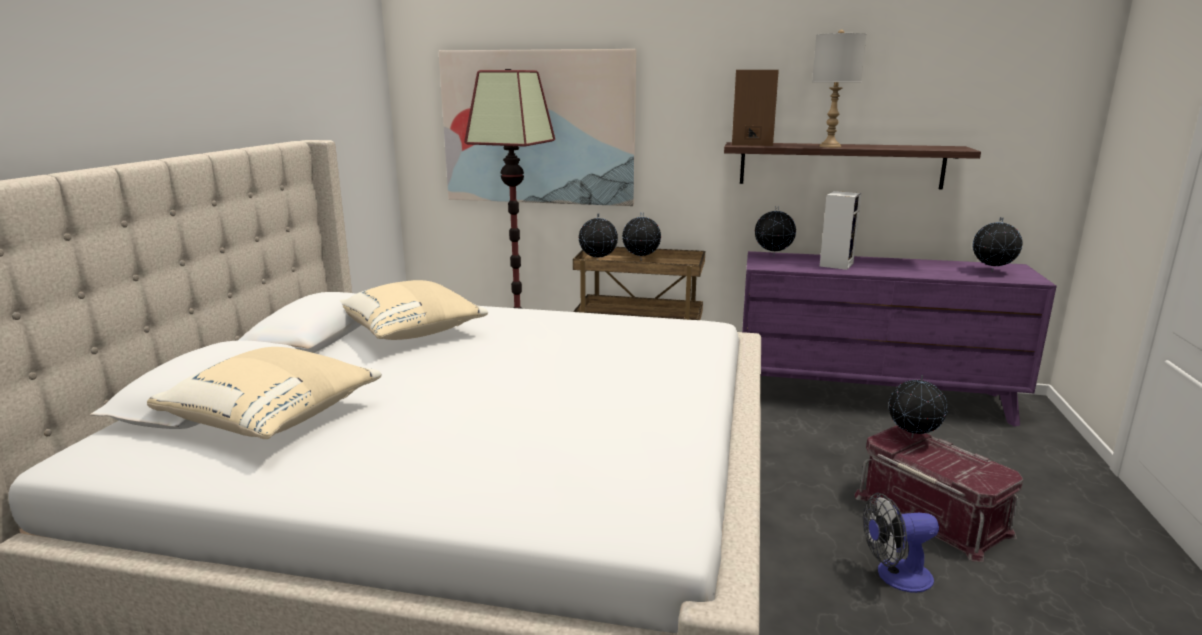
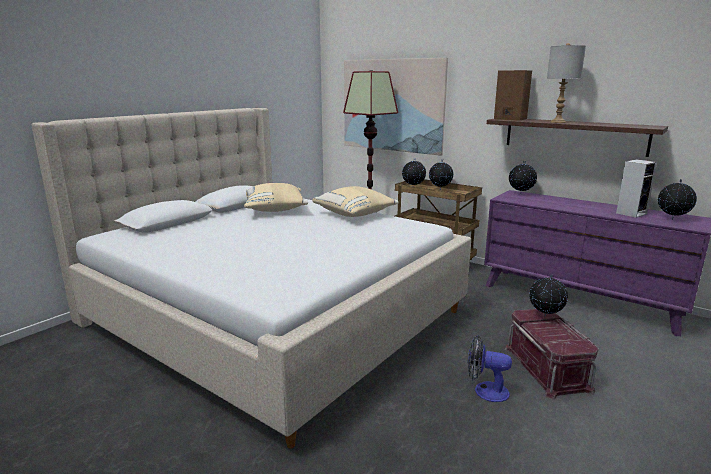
camera: 25 degrees right, 0 degrees up
(276, 419) = (179, 234): beige pillow -> beige pillow (355, 214)
(836, 264) = (557, 203): speaker -> speaker (631, 213)

